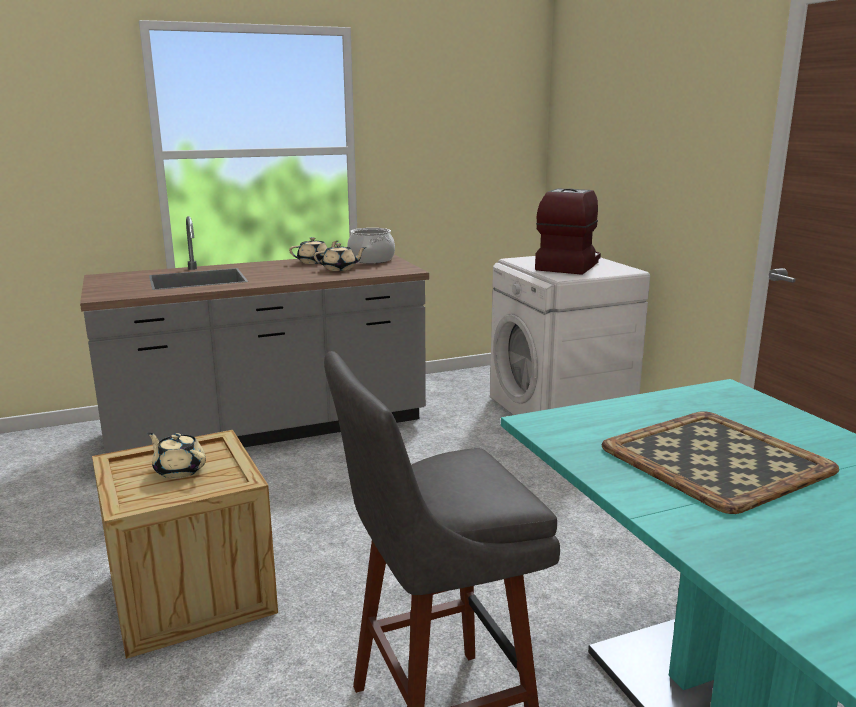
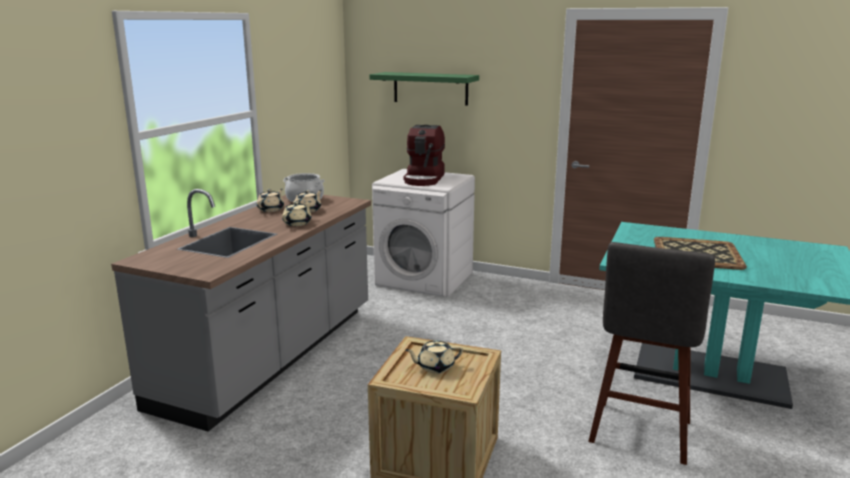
camera: 45 degrees left, 0 degrees up
(292, 277) = (297, 223): none -> beige teapot
(568, 265) = (424, 179): coffee machine -> coffee machine turned 150 degrees counterclockwise
(620, 135) = (430, 88): none -> green shelf

